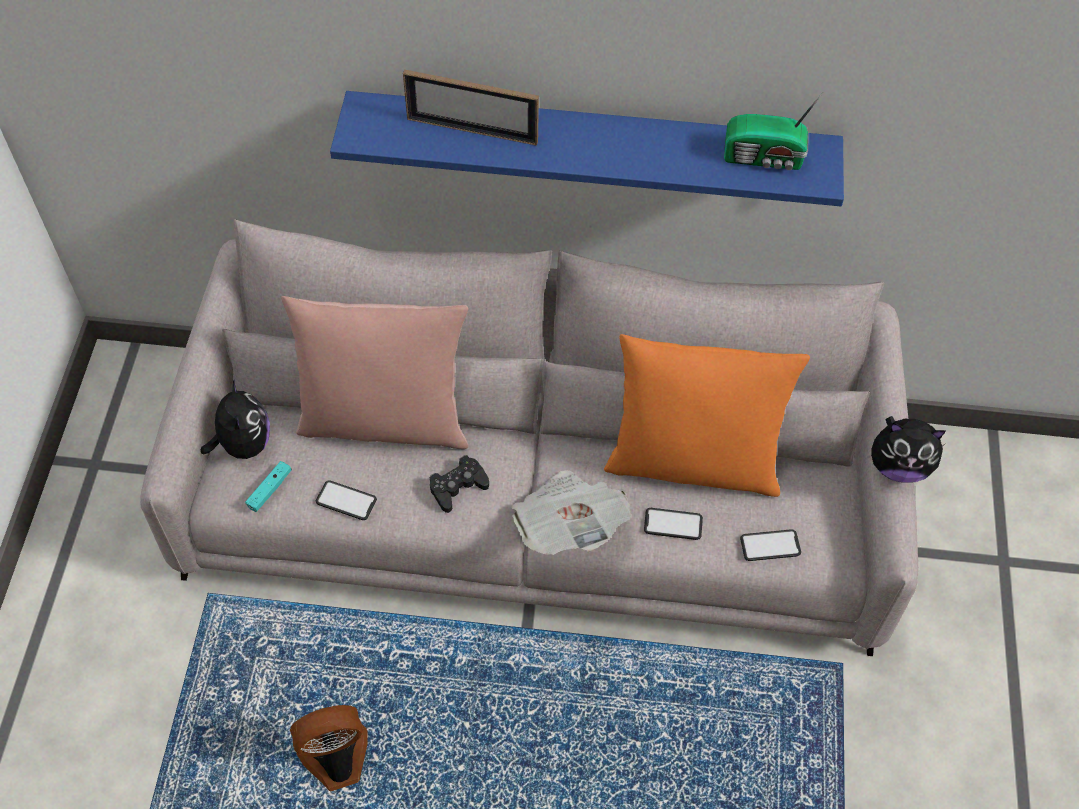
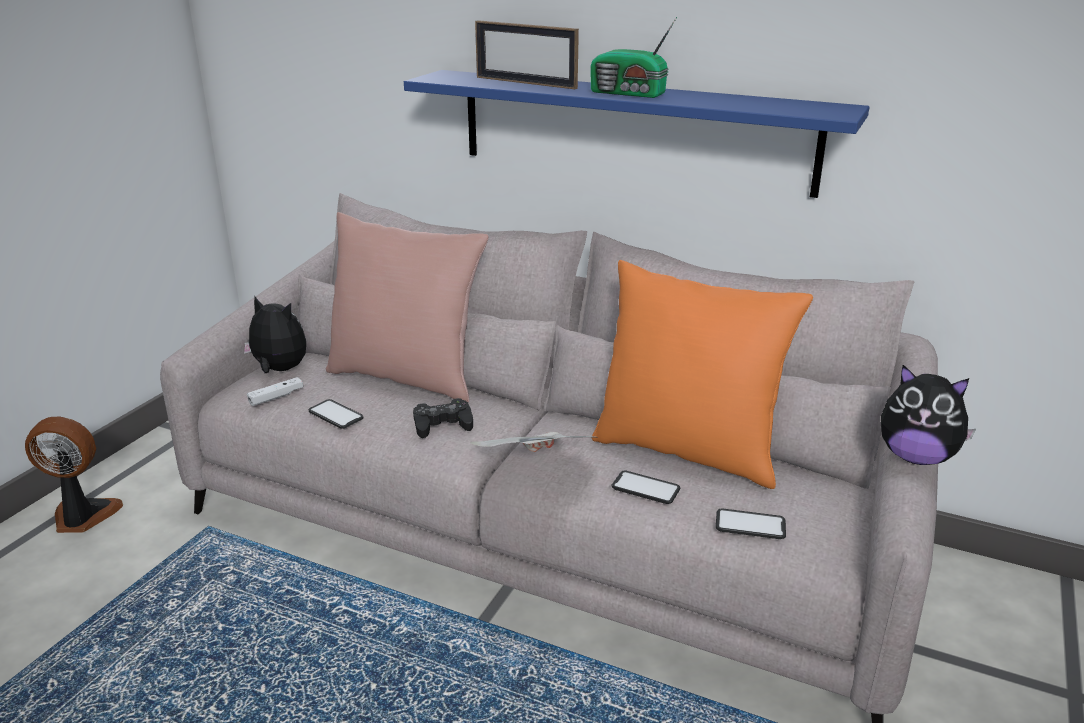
camera: 20 degrees right, 30 degrees down
(243, 444) = (278, 370): plush toy -> plush toy turned 75 degrees counterclockwise
(269, 489) = (276, 397): turquoise game controller -> white game controller
(336, 759) = (224, 680): fan -> fan (82, 517)
(765, 158) = (784, 105): radio -> radio (629, 93)

